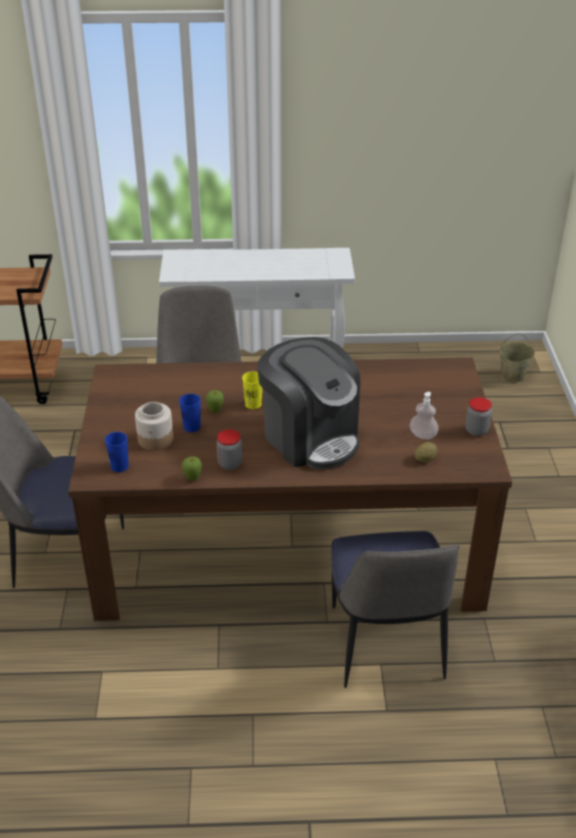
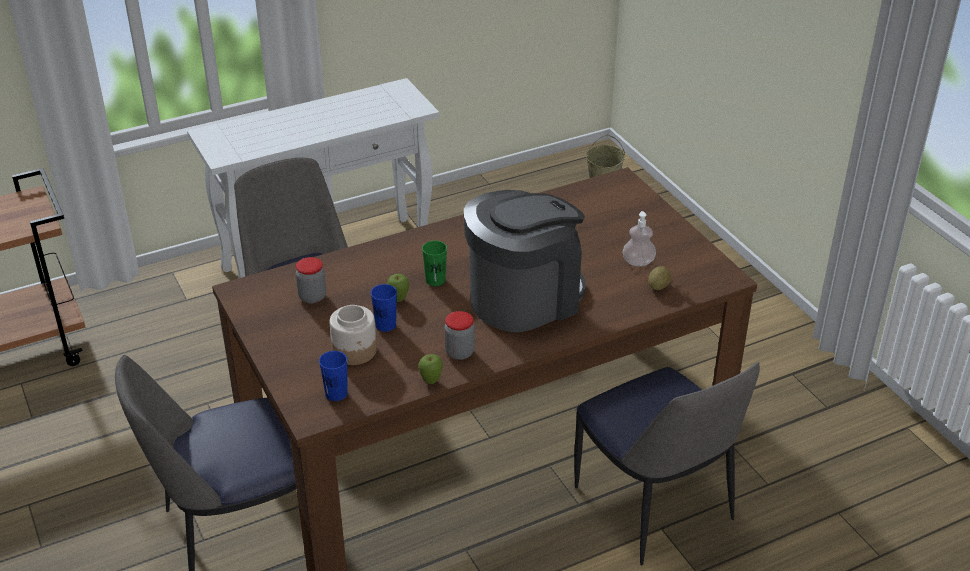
camera: 25 degrees left, 0 degrees up
(253, 404) = (435, 280): yellow cup -> green cup
(310, 437) = (524, 298): coffee machine -> coffee machine turned 60 degrees counterclockwise
(476, 430) = (687, 242): jar -> jar (312, 297)

